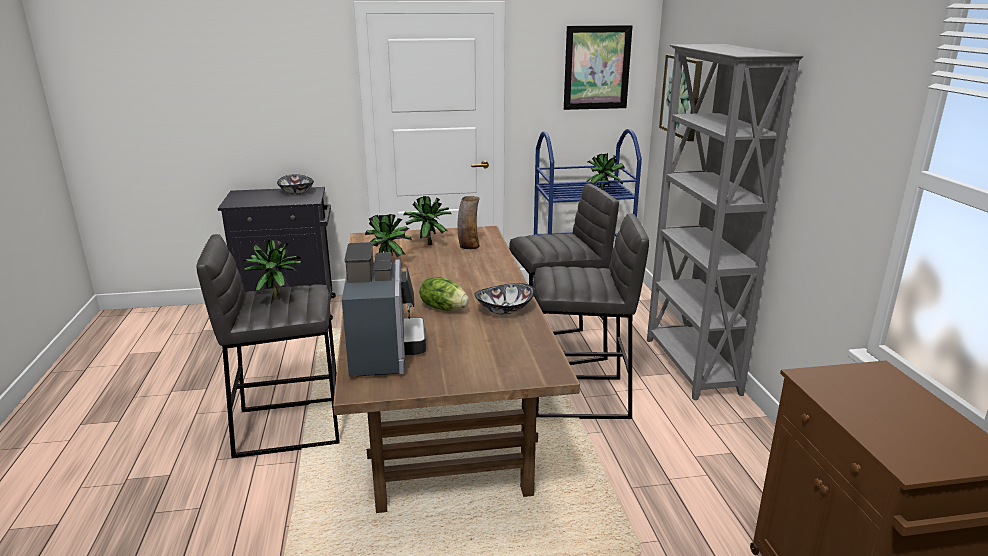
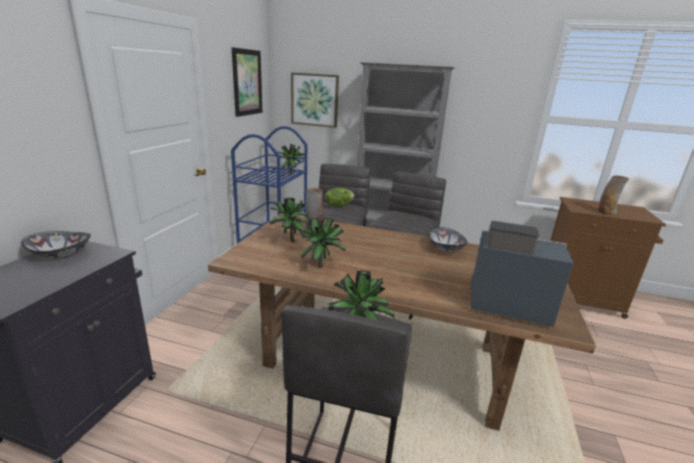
camera: 65 degrees left, 0 degrees up
(444, 308) = (430, 266): lettuce -> lettuce (338, 205)
(851, 408) = (606, 212): none -> vase

